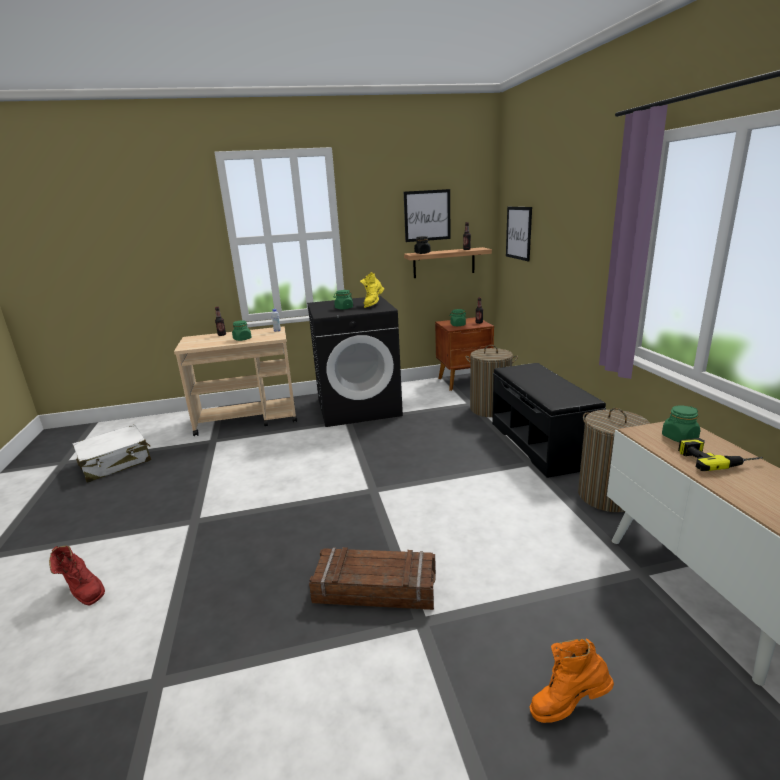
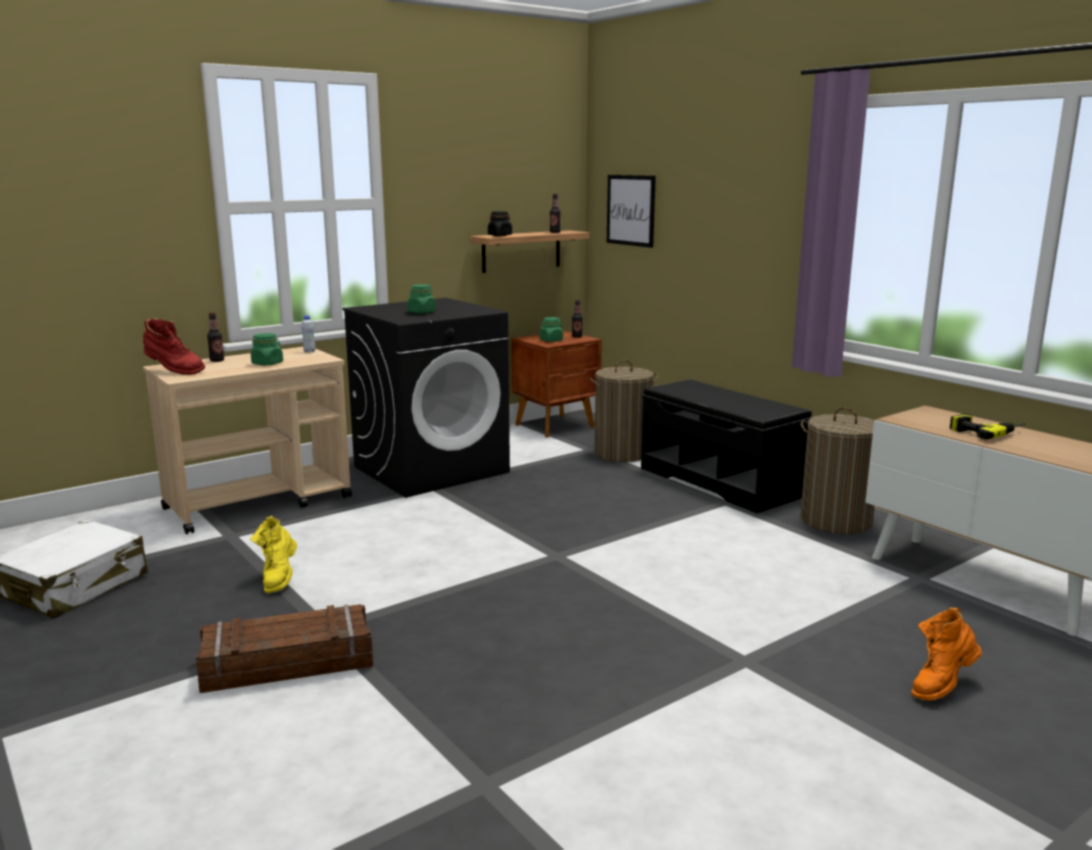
camera: 25 degrees left, 5 degrees down
(83, 591) = (243, 733): red boot -> red boot (173, 371)
(373, 304) = (458, 307): yellow boot -> yellow boot (279, 579)
(375, 588) = (662, 644): crate -> crate (287, 662)
(427, 215) = (500, 182): picture -> none
(679, 437) = (939, 419): green jar -> none

